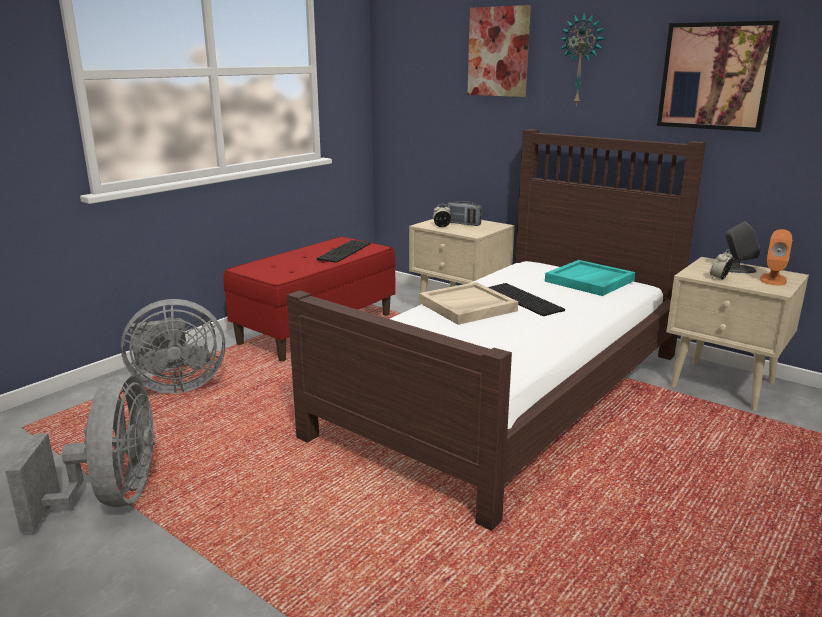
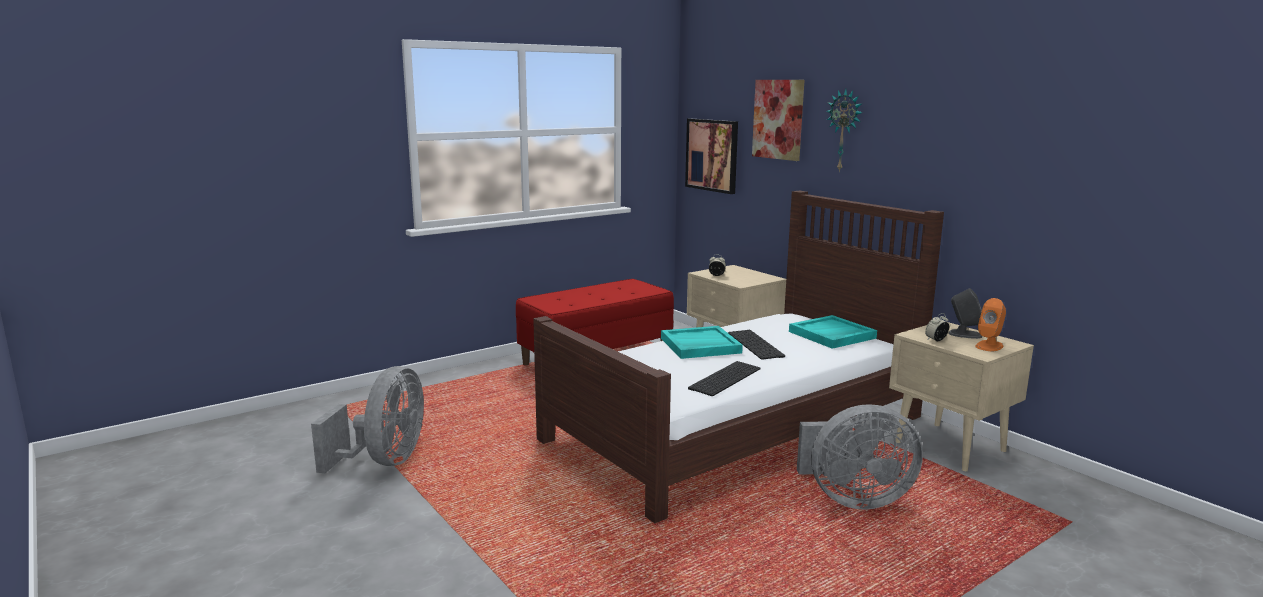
camera: 15 degrees right, 5 degrees down
(176, 385) = (461, 390): grey fan -> grey fan (853, 499)
(343, 251) = (625, 291): keyboard -> keyboard (724, 378)
(463, 224) = (739, 274): radio -> none
(467, 307) = (700, 346): beige tray -> turquoise tray
(715, 76) = (953, 152): picture -> picture (712, 155)

